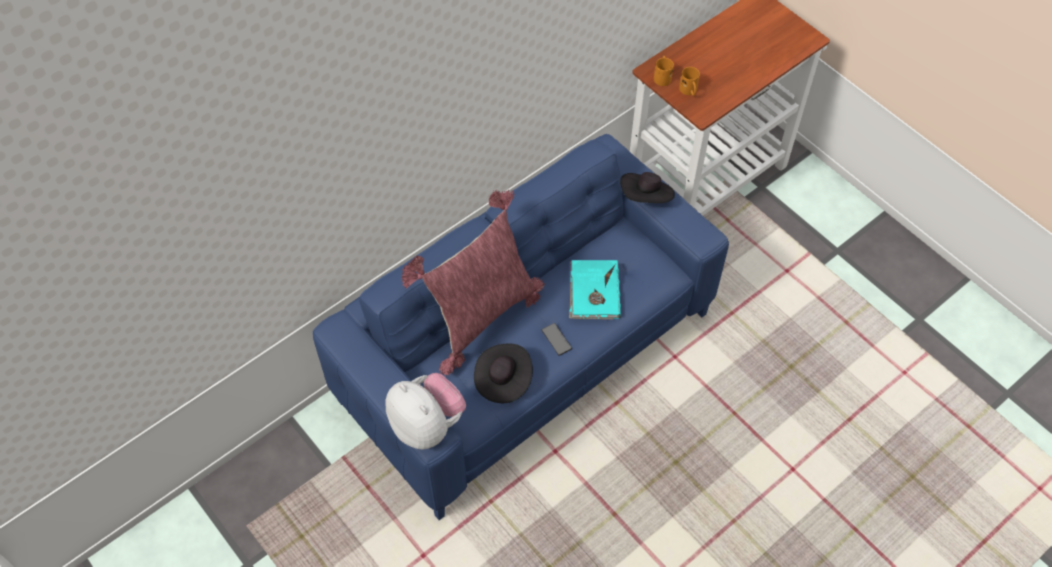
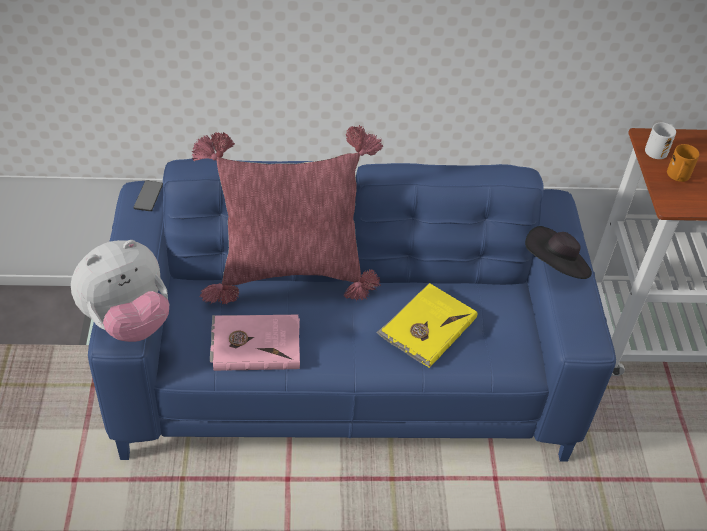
camera: 35 degrees right, 10 degrees down
(427, 425) = (127, 321): plush toy -> plush toy turned 60 degrees clockwise
(503, 380) = (255, 344): black hat -> pink book
(556, 339) = (345, 344): phone -> phone (148, 196)
(594, 292) = (426, 327): turquoise book -> yellow book
(662, 76) = (658, 149): orange mug -> white mug

